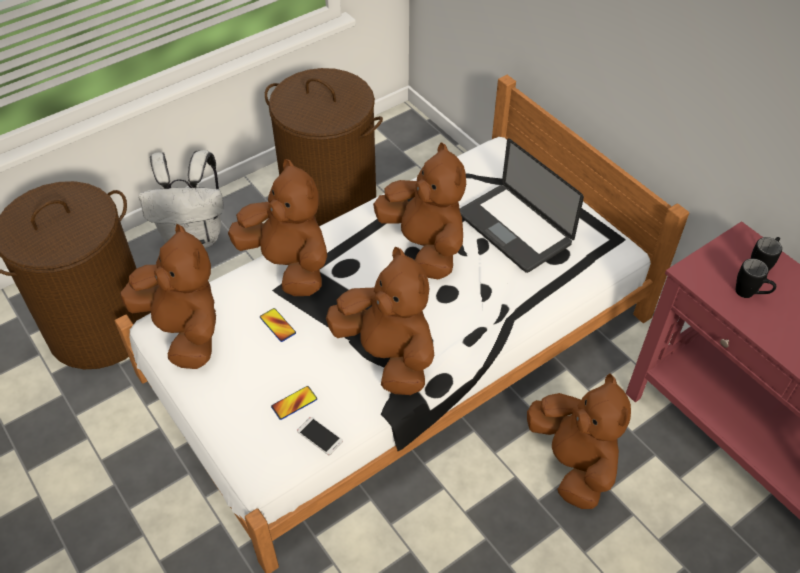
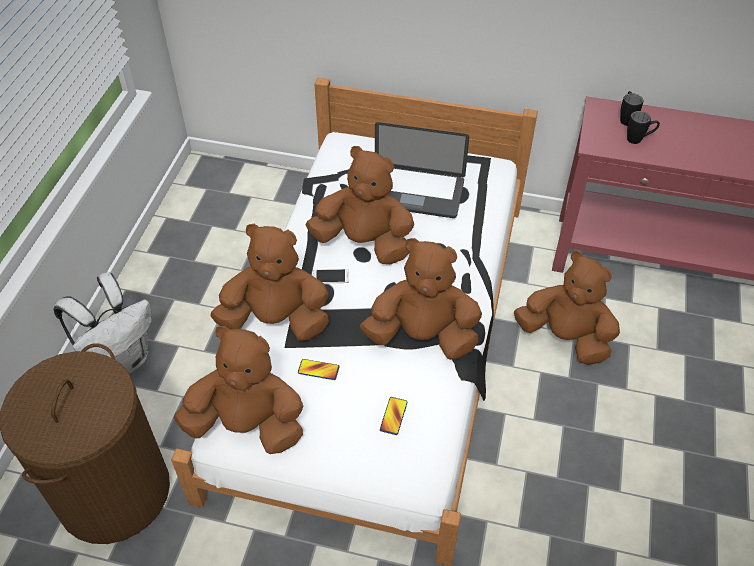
camera: 40 degrees left, 0 degrees up
(319, 436) = (436, 425): phone -> phone (330, 276)
(331, 208) = (216, 269): brown laundry basket -> none

